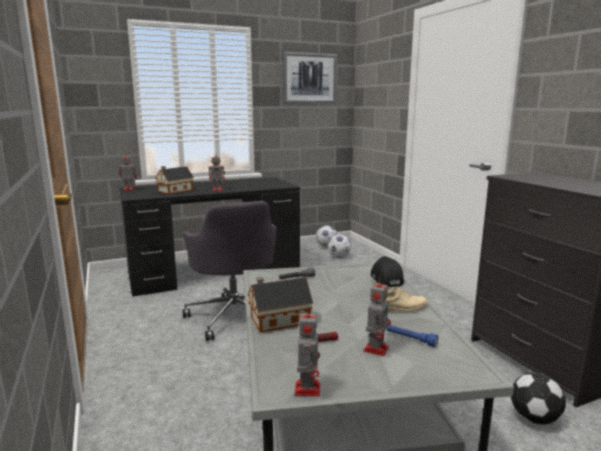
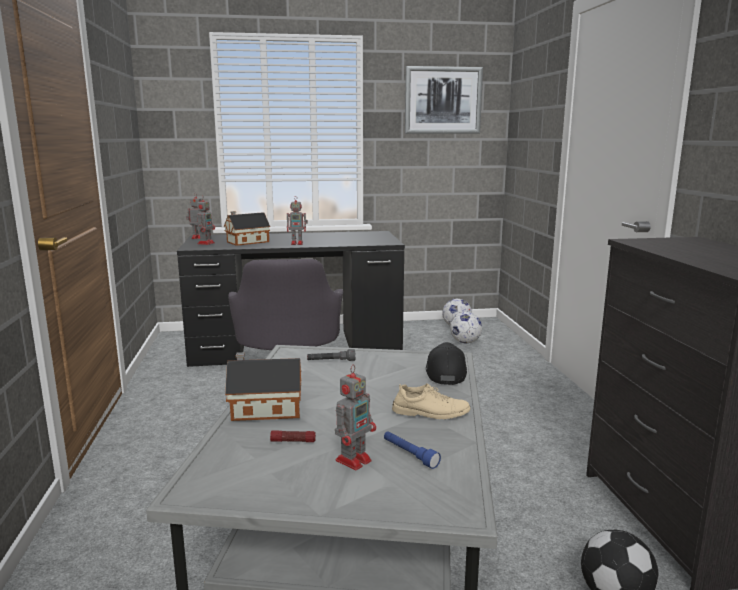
camera: 15 degrees right, 0 degrees up
(307, 388) = (228, 494): toy robot -> toy robot (206, 243)

